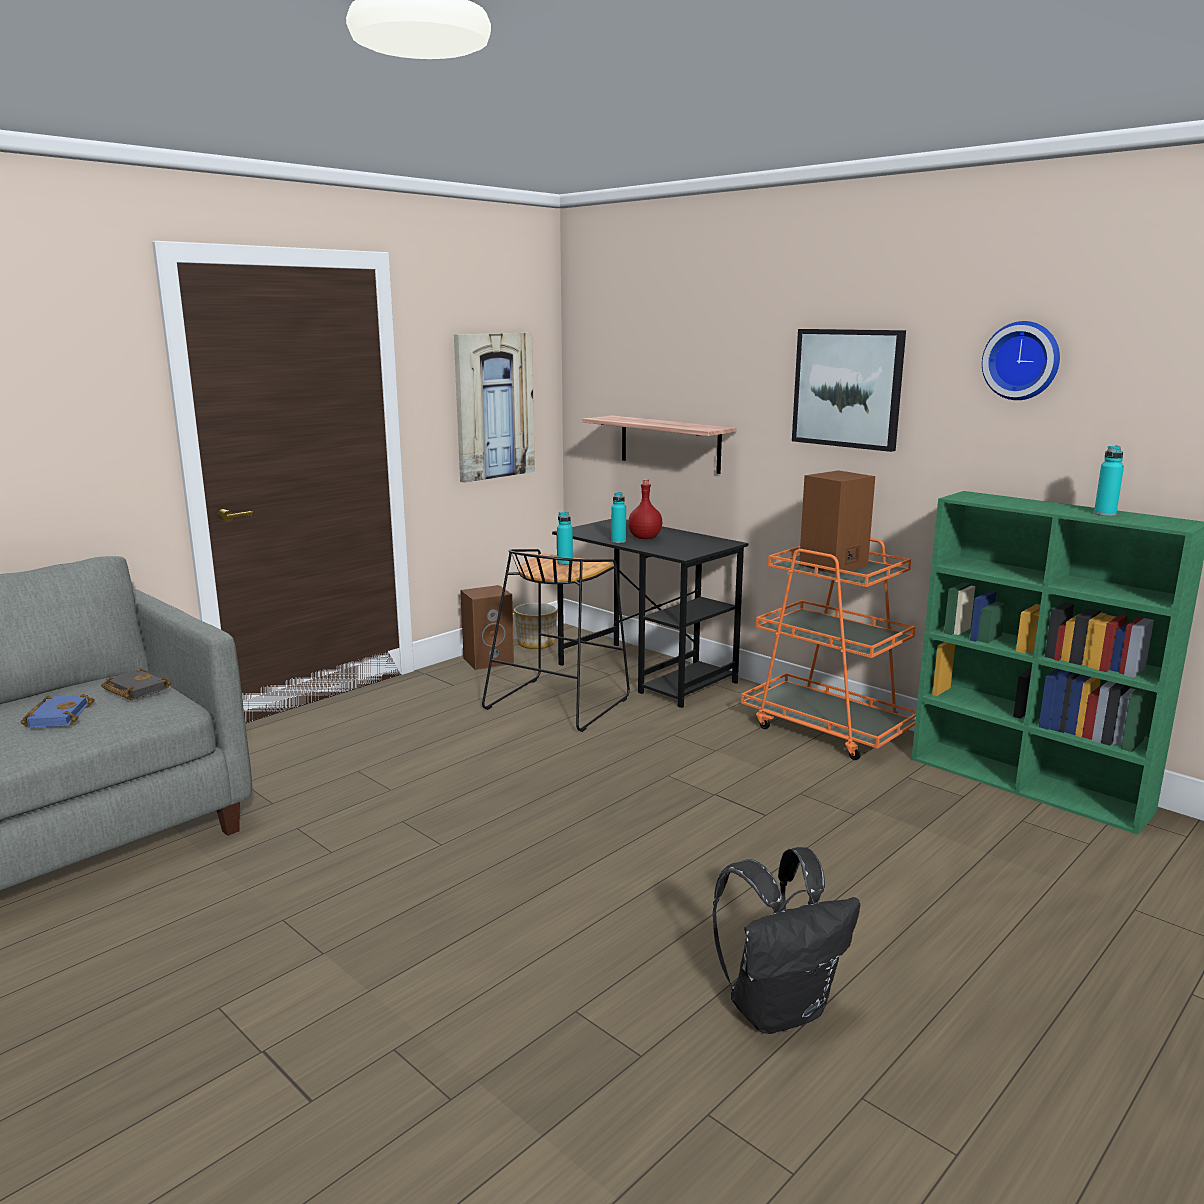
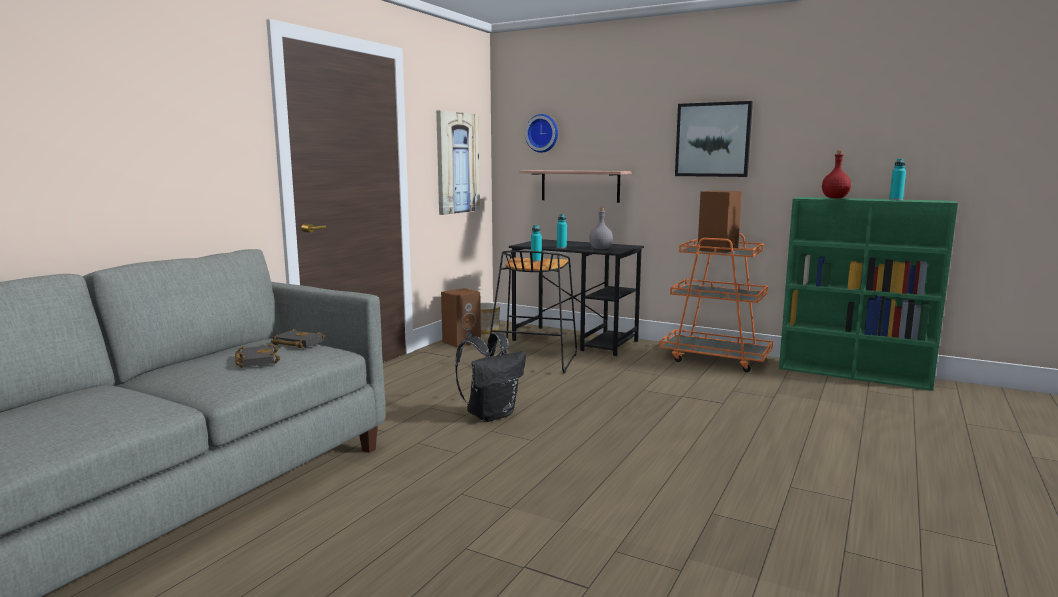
camera: 15 degrees left, 5 degrees down
(57, 716) = (255, 360): blue book -> black book
(644, 538) = (575, 246): red bottle -> red bottle (835, 198)
(672, 547) = (601, 249): none -> grey bottle
(779, 1009) = (830, 494): black backpack -> black backpack (491, 415)
(1022, 360) = (831, 115): wall clock -> wall clock (543, 133)

